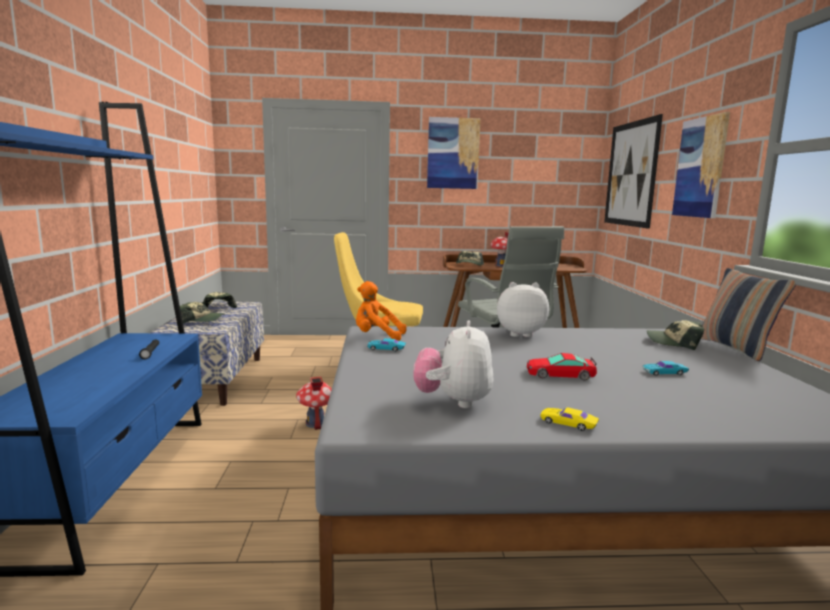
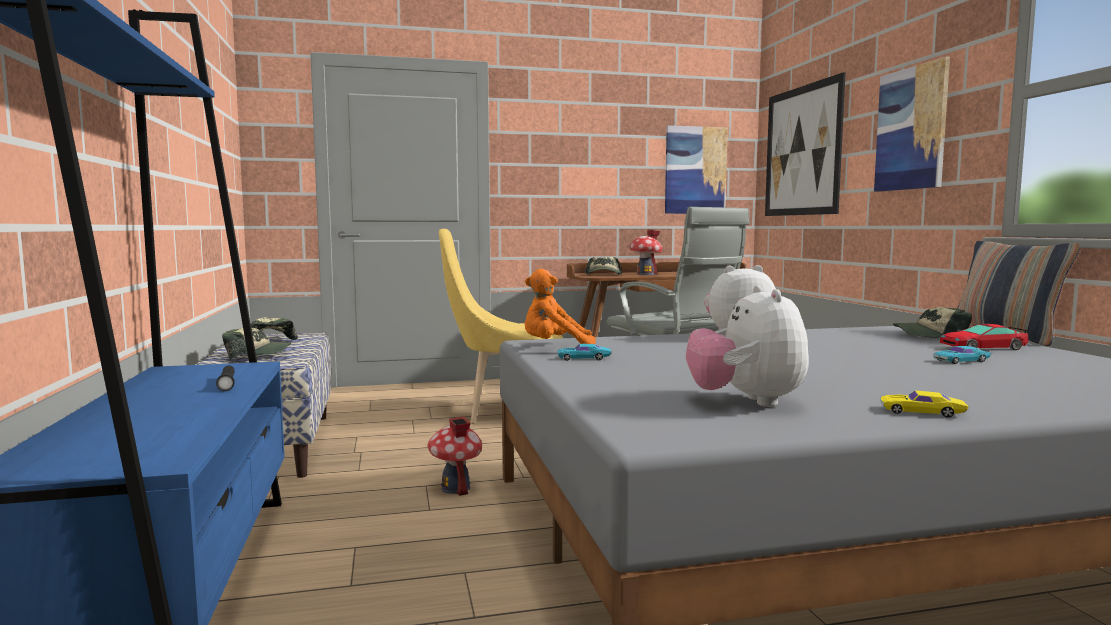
camera: 10 degrees left, 5 degrees down
(453, 153) = (572, 130): picture -> picture (695, 170)
(560, 374) = (842, 369): toy car -> toy car (982, 347)

